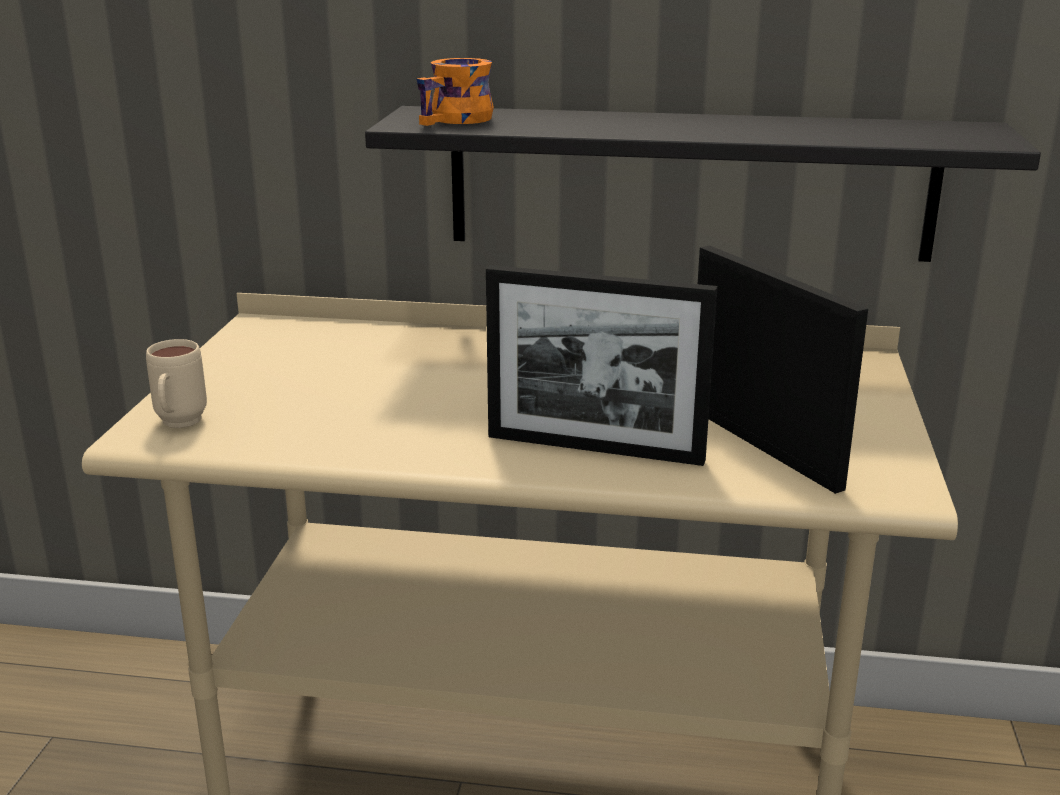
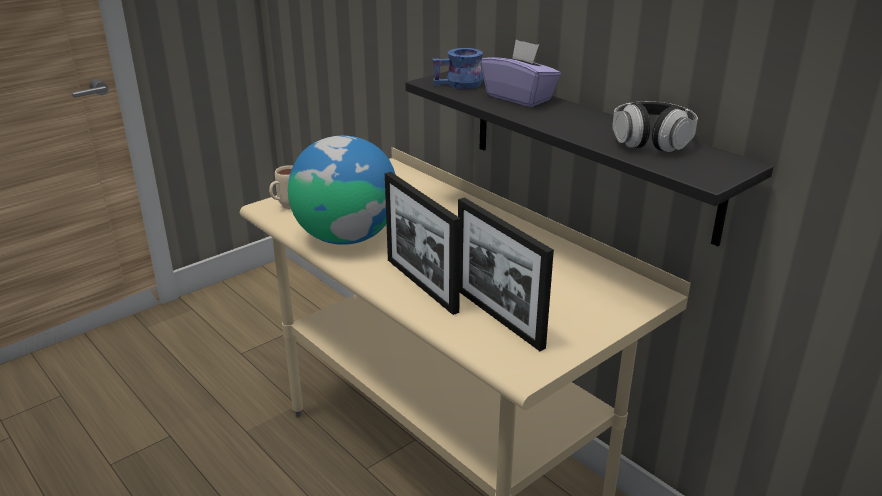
camera: 40 degrees right, 5 degrees up
(365, 431) = (346, 237): none -> globe
(458, 121) = (459, 85): orange mug -> blue mug
(578, 118) = (519, 97): none -> purple tissue box
(762, 446) = (498, 318): picture frame -> picture frame turned 135 degrees clockwise
(847, 126) = (651, 141): none -> headphones

